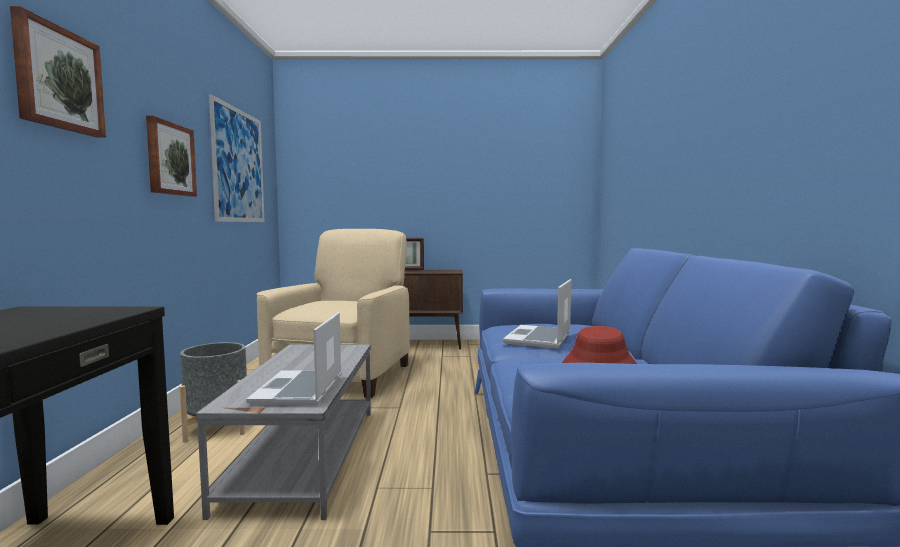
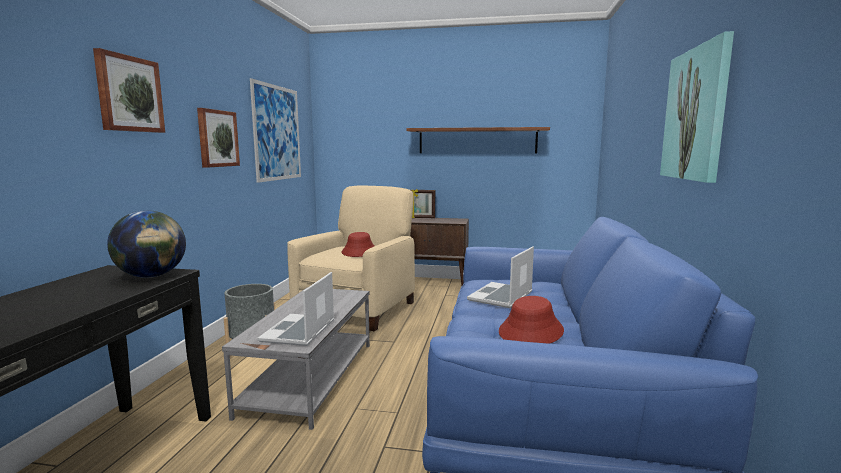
camera: 10 degrees right, 5 degrees up
(95, 313) = (152, 276): none -> globe
(347, 303) = (359, 251): none -> red hat
(469, 183) = (477, 141): none -> brown shelf
(749, 122) = (695, 114): none -> picture

